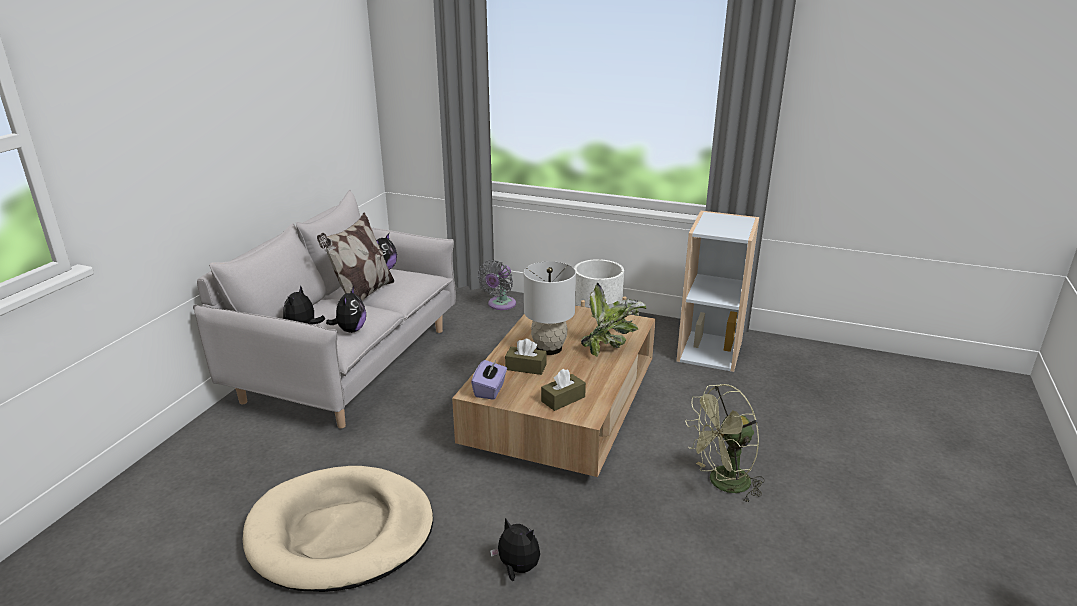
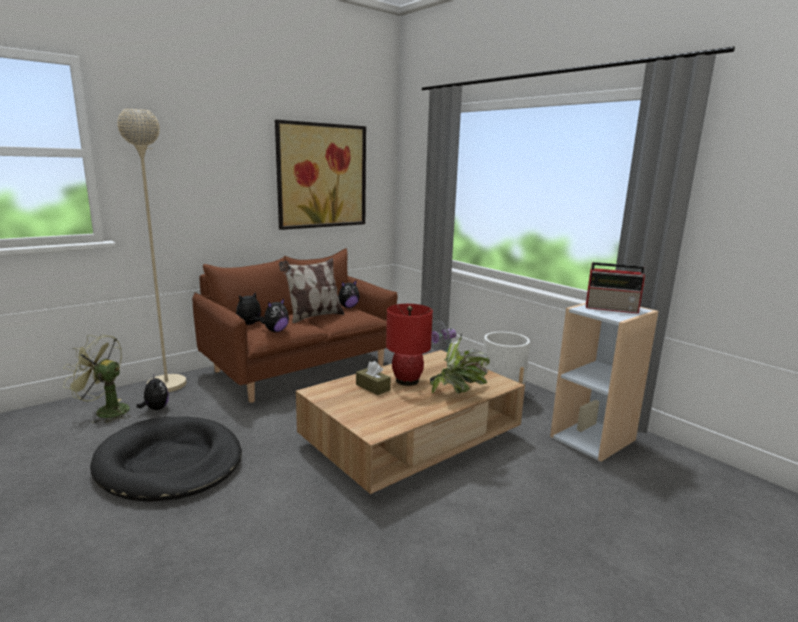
camera: 30 degrees right, 10 degrees down
(196, 443) = (167, 384): none -> beige floor lamp
(301, 95) = (322, 176): none -> picture
(341, 533) = (170, 463): beige dog bed -> black dog bed
(349, 364) = (300, 368): grey sofa -> brown sofa
(490, 390) = (327, 393): purple tissue box -> none
(517, 569) = (242, 539): plush toy -> plush toy (155, 409)
(549, 348) = (407, 380): white table lamp -> red table lamp
(563, 399) = (371, 415): brown tissue box -> none
(722, 484) = (489, 550): green fan -> green fan (105, 411)
(725, 224) = (612, 308): none -> radio

